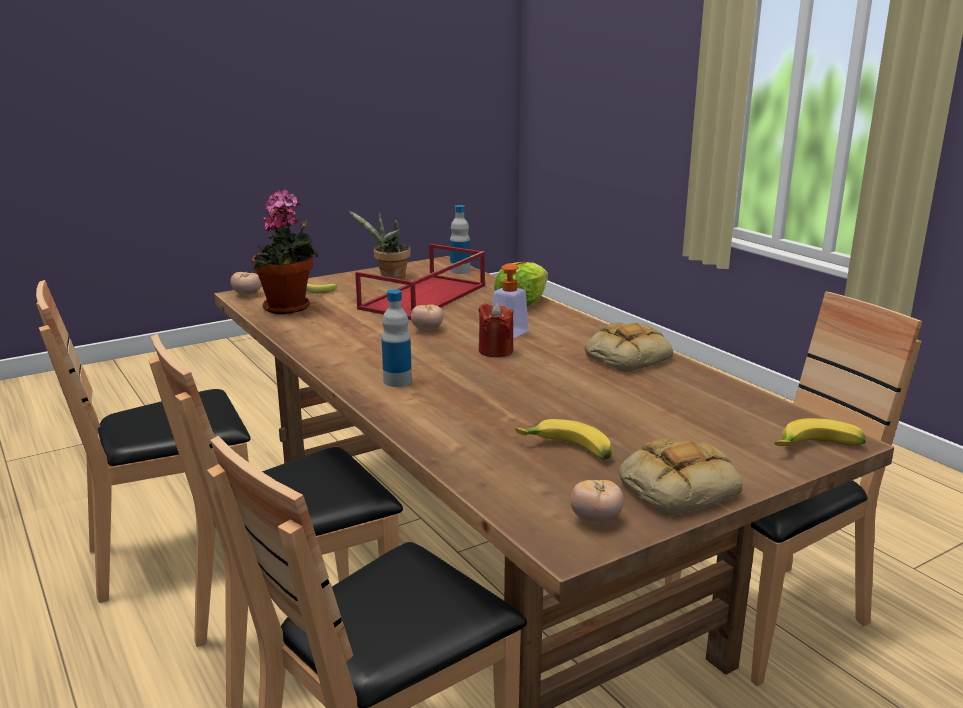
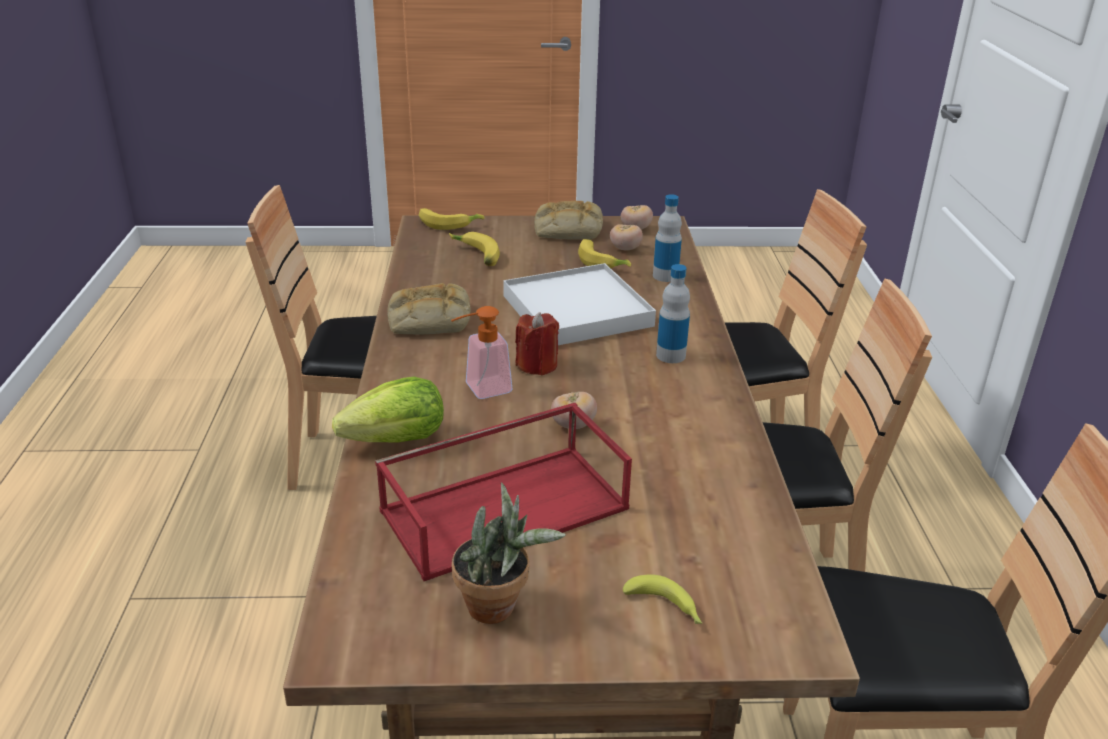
camera: 150 degrees left, 10 degrees up
(247, 294) = (793, 637): tomato -> tomato (625, 249)
(289, 309) = (731, 549): potted plant -> none
(460, 271) = (352, 585): bottle -> bottle (665, 276)
(520, 394) = (577, 311): none -> white tray
(706, 418) = (474, 256): none -> banana

